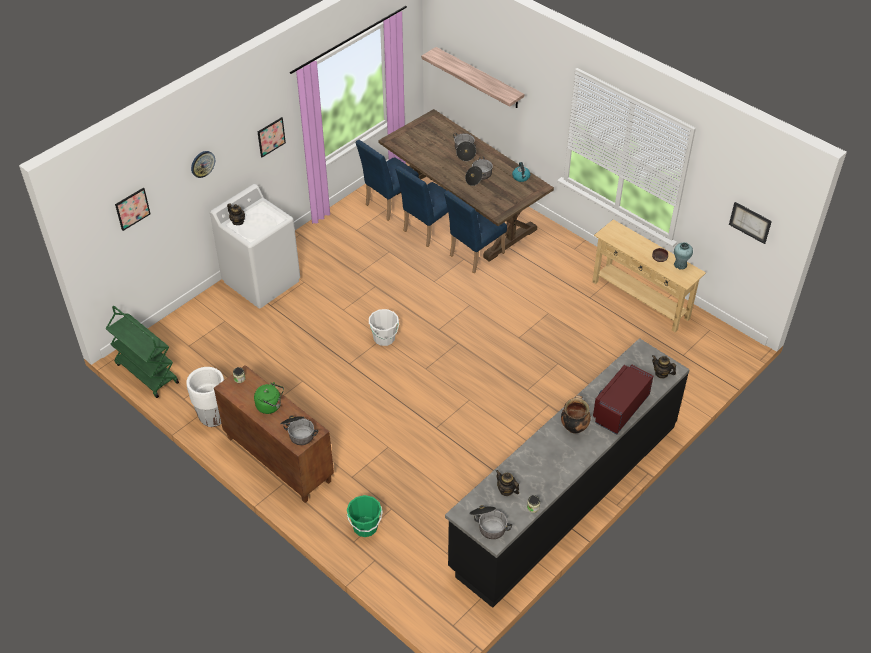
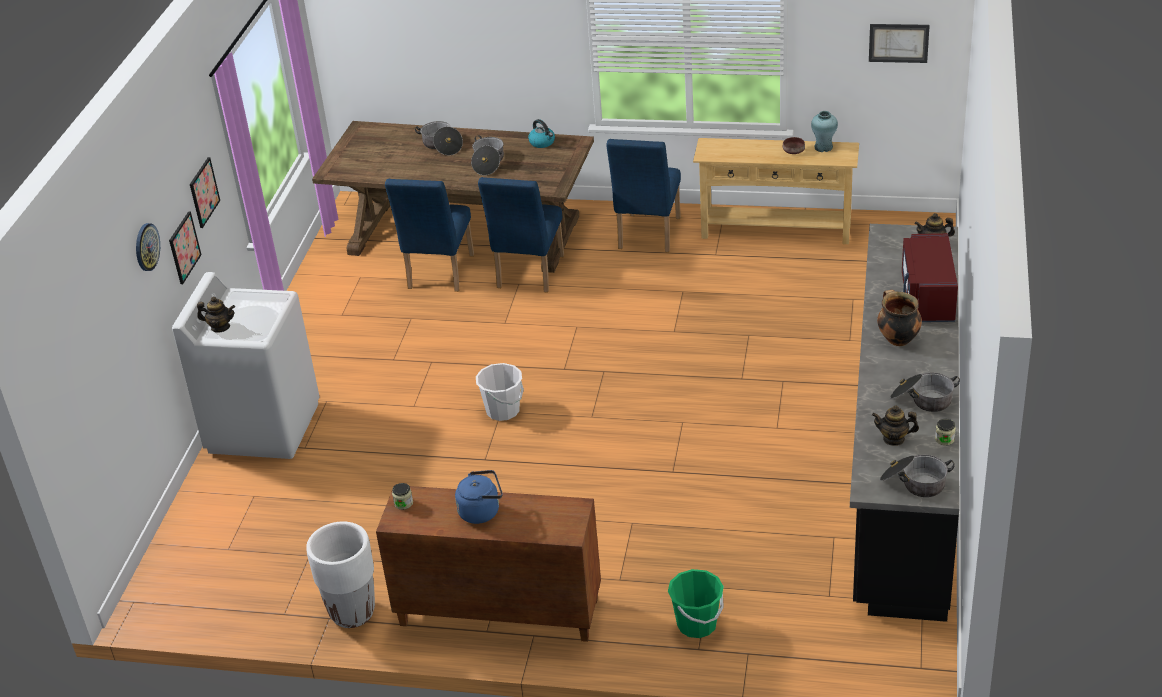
camera: 30 degrees left, 10 degrees down
(132, 208) = (89, 338): picture -> picture (184, 247)
(146, 373) = (194, 612): green cart -> none
(270, 406) = (482, 511): green kettle -> blue kettle
(298, 433) = (554, 520): cooking pot -> cooking pot (922, 400)
(388, 204) = (358, 270): blue chair -> blue chair (647, 236)
(478, 78) = (420, 36): shelf -> none

